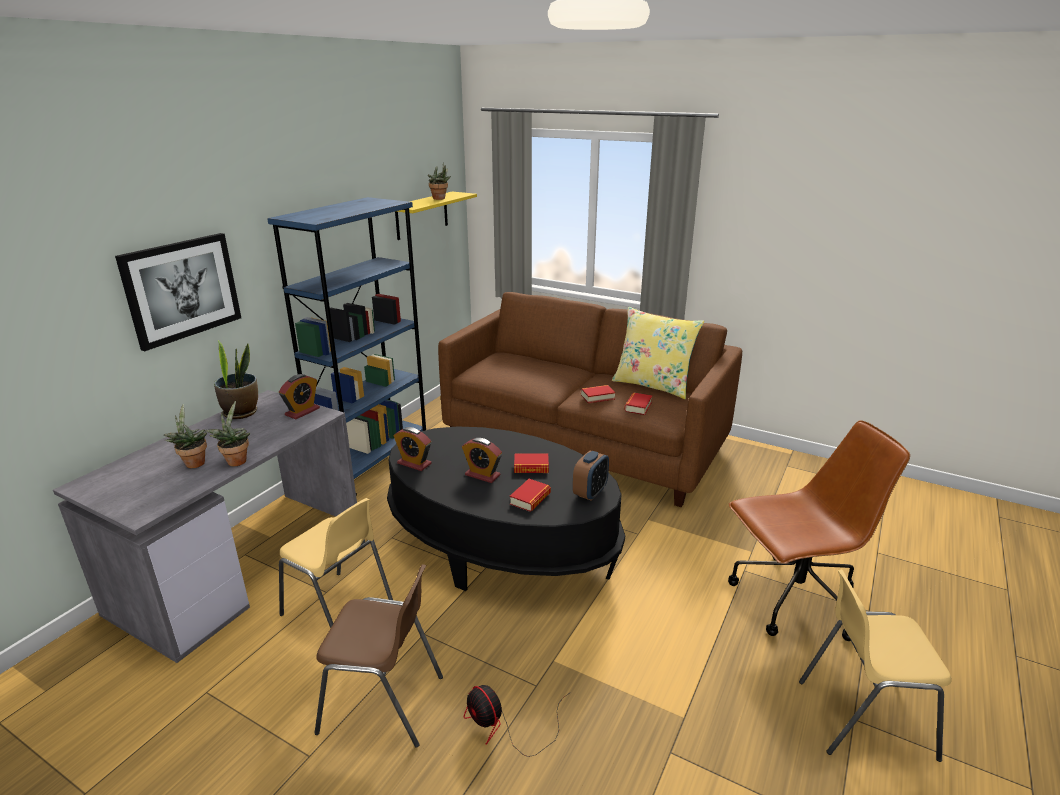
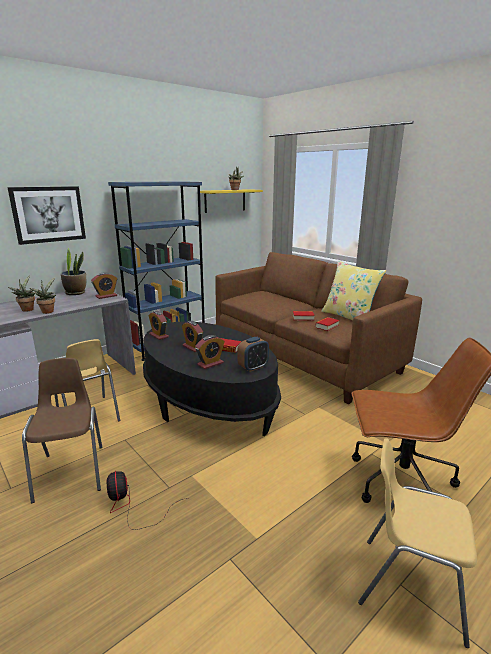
camera: 20 degrees right, 5 degrees down
(383, 704) = (71, 471): brown chair -> brown chair turned 135 degrees counterclockwise
(530, 499) = (210, 364): book -> alarm clock

